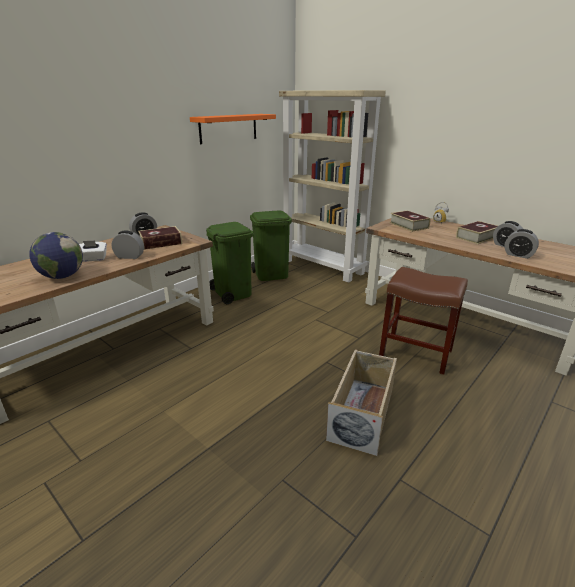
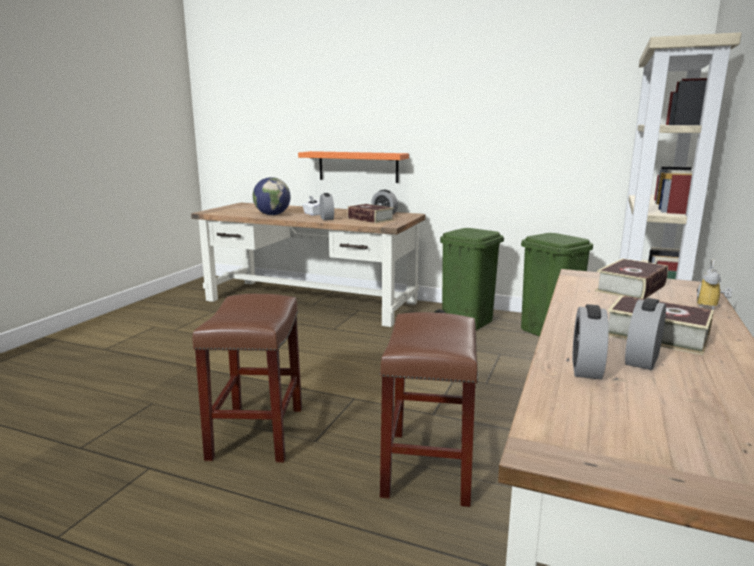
camera: 70 degrees right, 10 degrees down
(228, 128) = (544, 113): orange shelf -> orange shelf (358, 166)
(362, 413) = (257, 433): beige storage box -> brown stool

